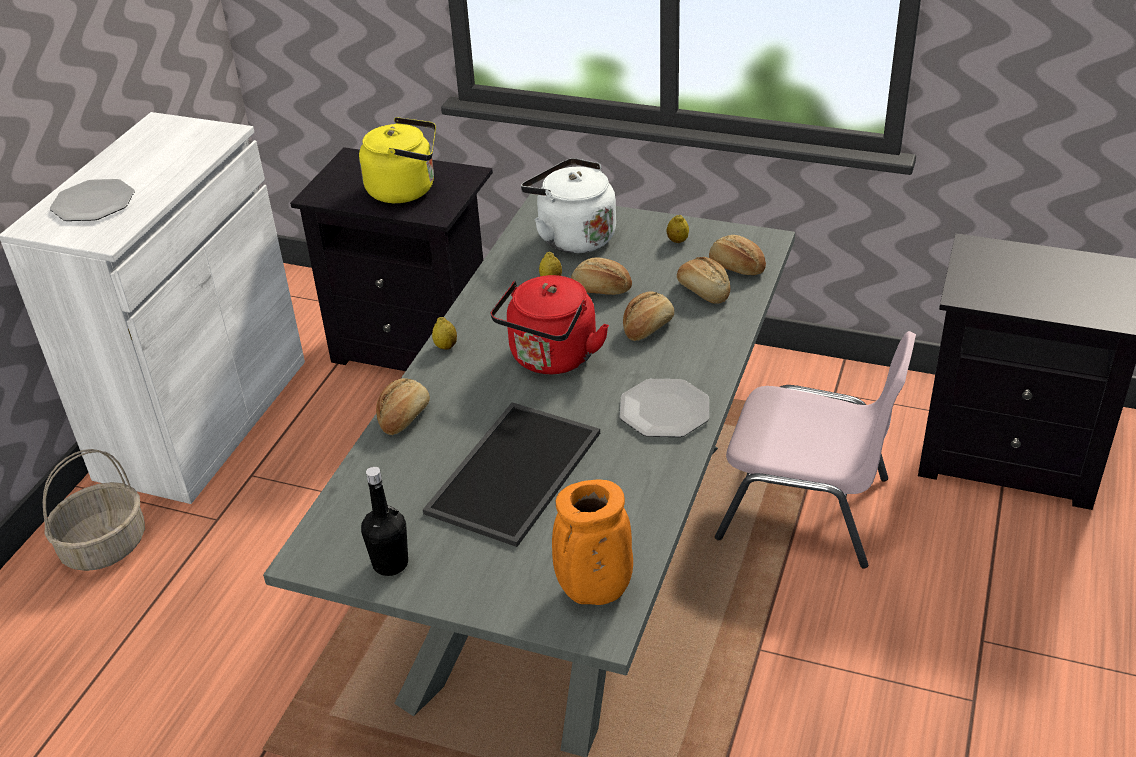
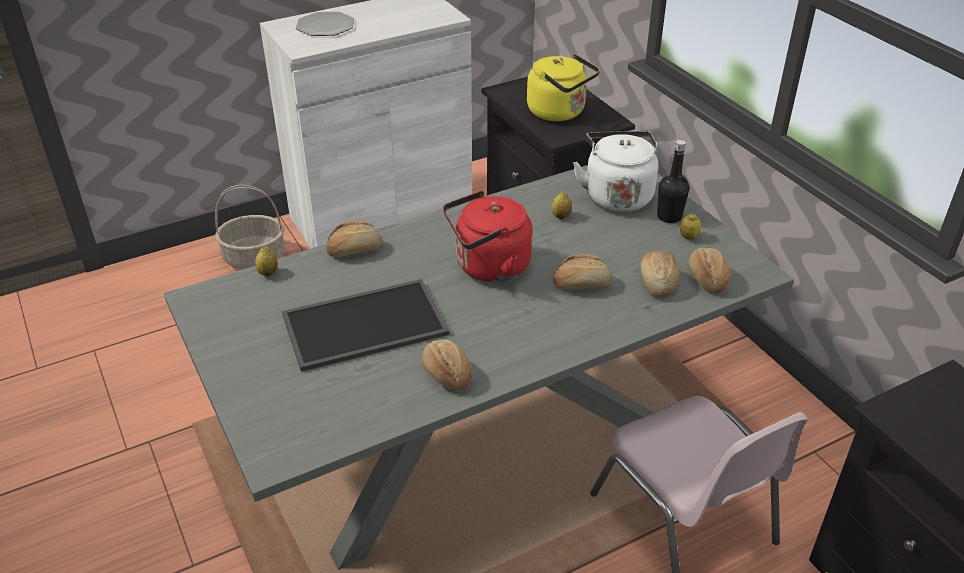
camera: 40 degrees right, 0 degrees up
(390, 563) = (226, 332): black bottle -> black bottle (669, 217)
(446, 346) = (437, 221): lemon -> lemon (268, 273)
(593, 592) = (300, 432): orange vase -> none
(601, 290) = (585, 240): bread -> bread (446, 375)
(664, 410) = (511, 347): plate -> none

